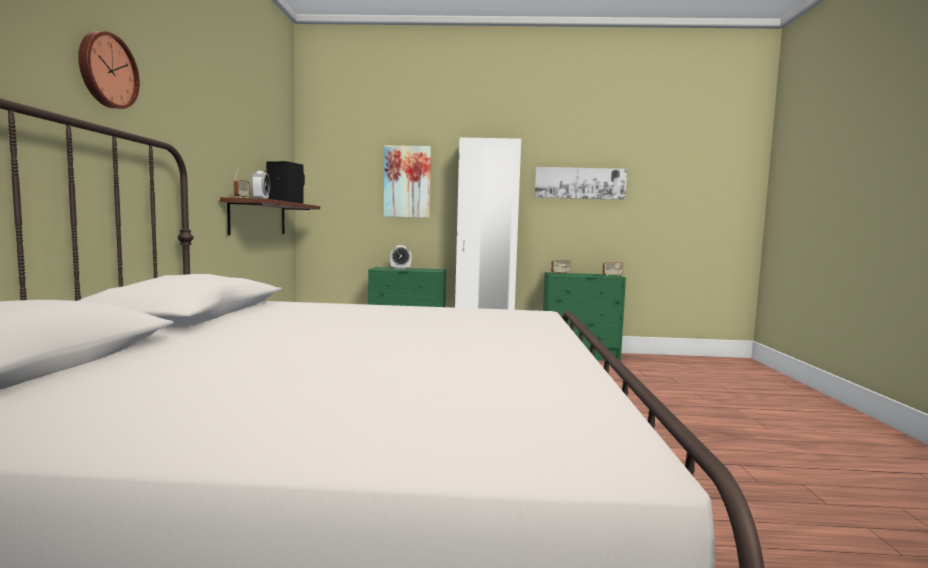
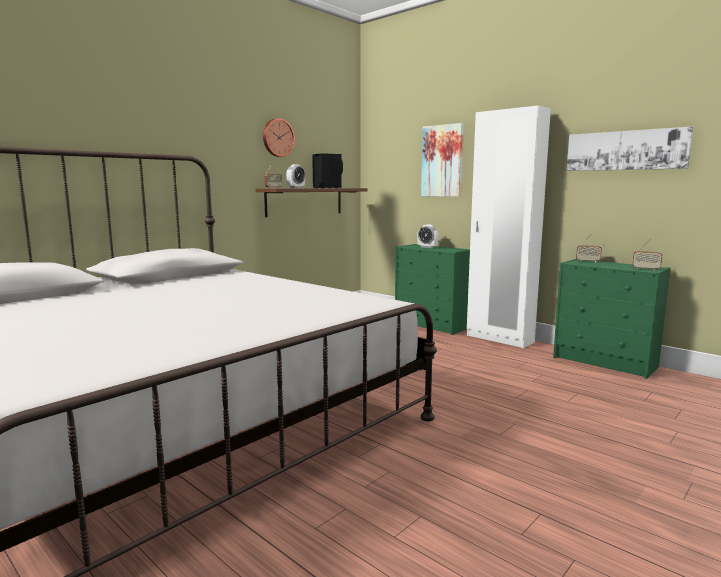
camera: 40 degrees right, 5 degrees up
(106, 70) = (140, 115): wall clock -> wall clock (277, 138)

